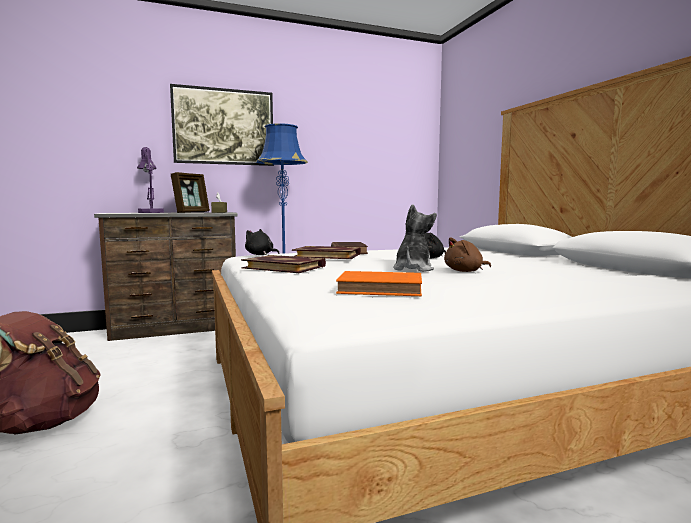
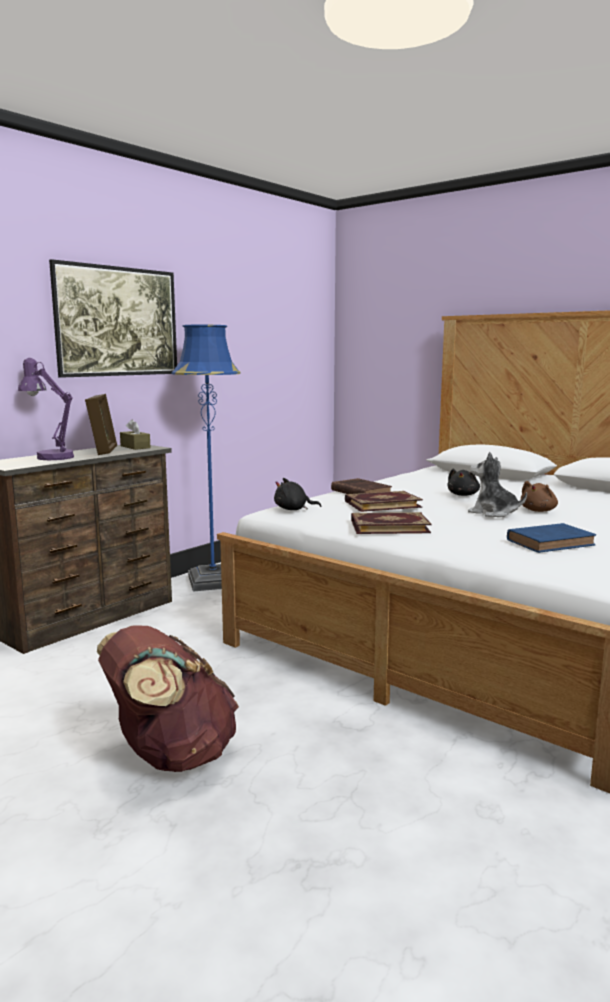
camera: 30 degrees left, 5 degrees up
(383, 289) = (552, 542): orange book -> blue book
(413, 269) = (493, 513): plush toy -> plush toy turned 45 degrees counterclockwise

